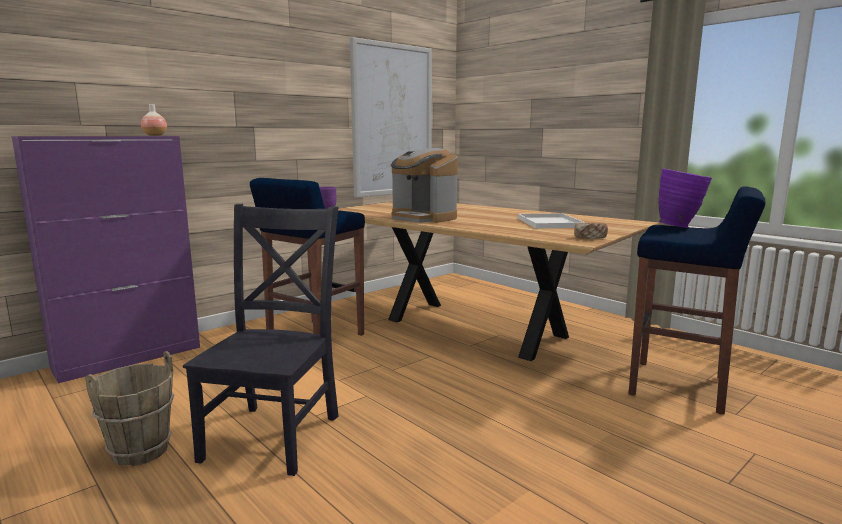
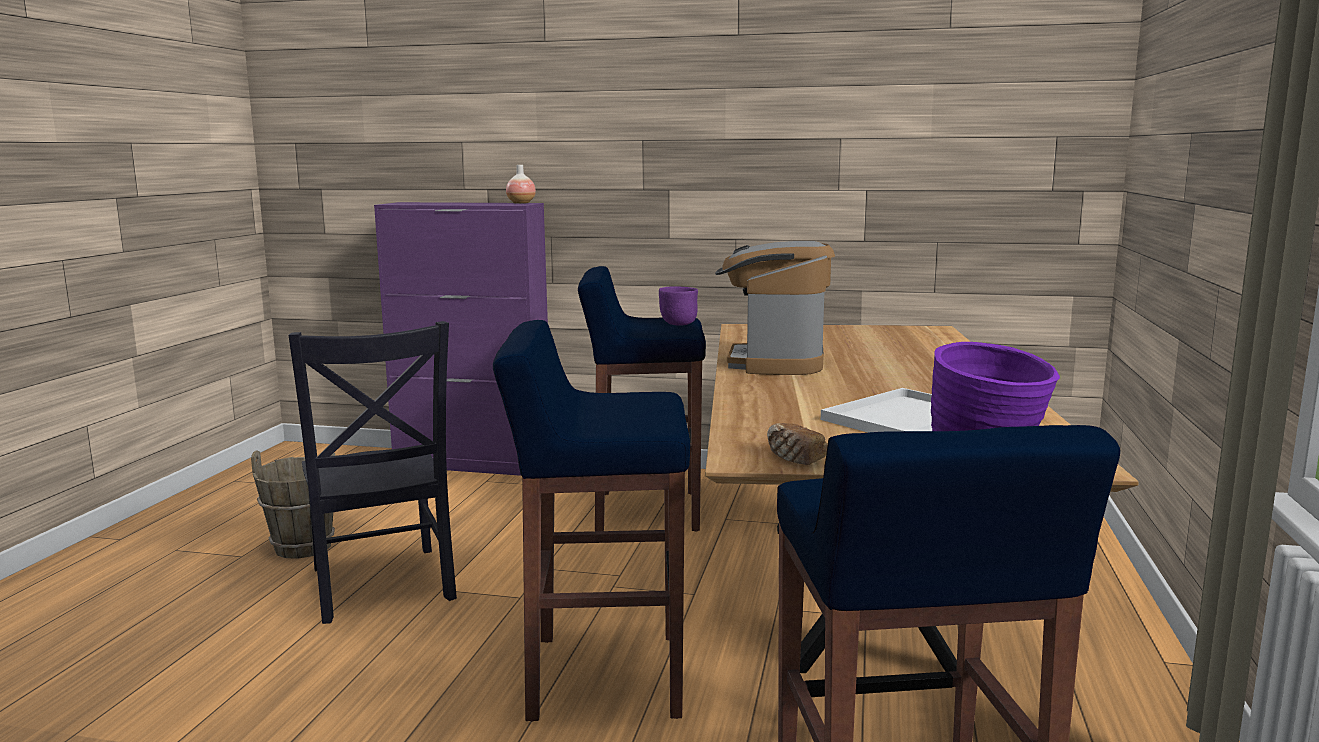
camera: 55 degrees right, 0 degrees up
(275, 434) = (381, 587): black chair -> black chair turned 90 degrees clockwise
(392, 120) = (938, 176): picture -> none
(486, 399) = (602, 676): none -> blue stool

